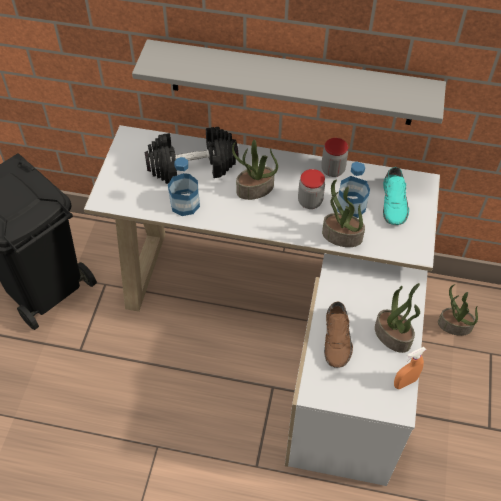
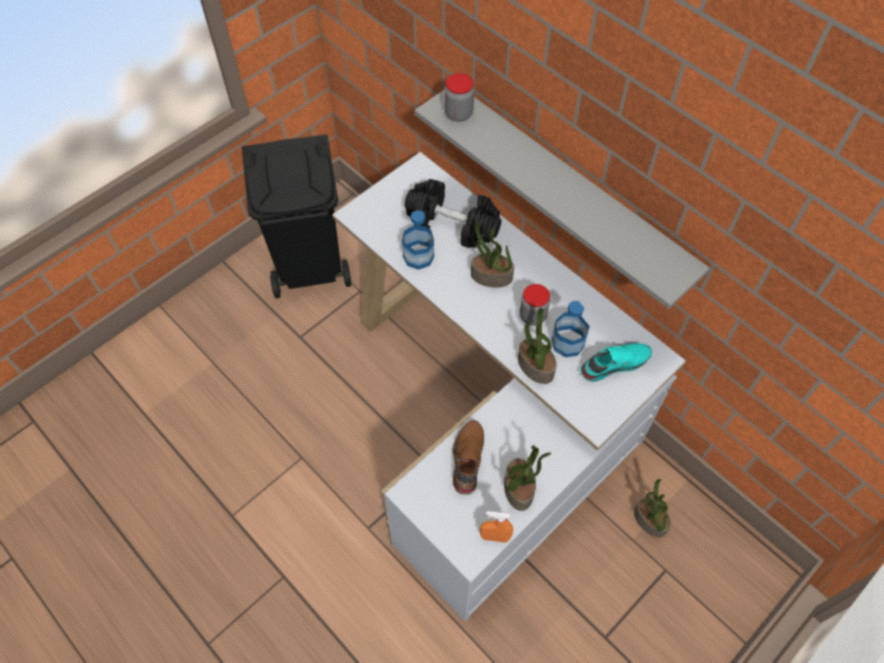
camera: 35 degrees right, 5 degrees up
(332, 170) = (580, 297): jar -> jar (458, 114)
(337, 339) = (466, 459): brown shoe -> brown shoe turned 150 degrees clockwise
(394, 203) = (614, 363): turquoise shoe -> turquoise shoe turned 150 degrees counterclockwise

